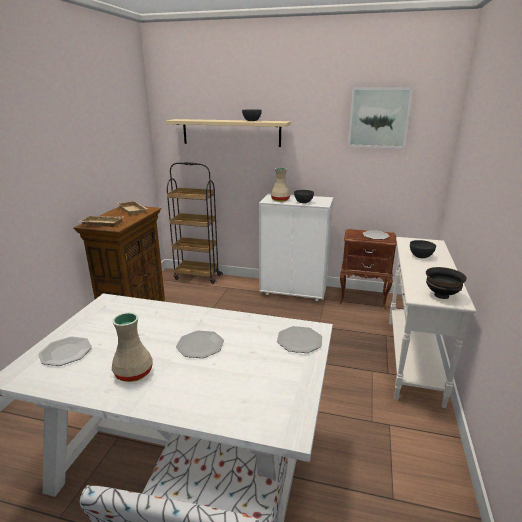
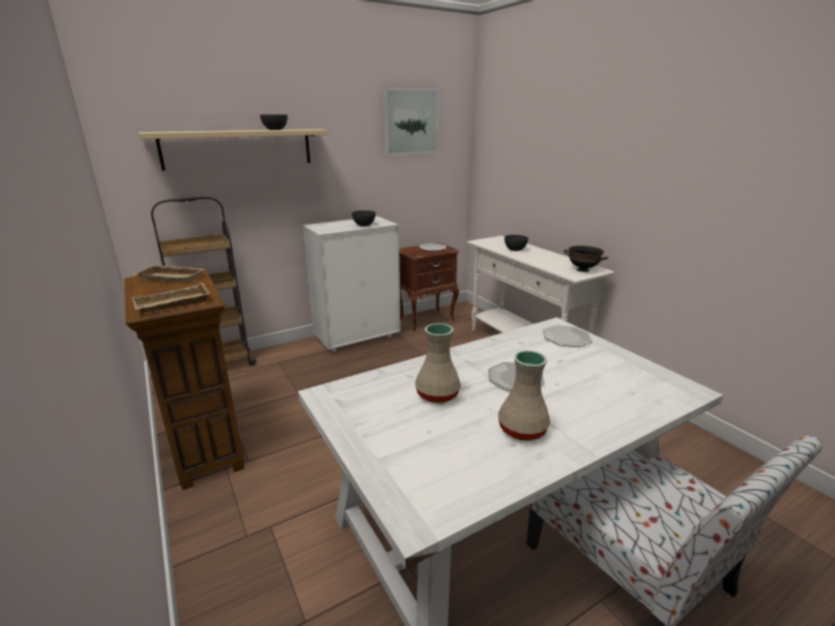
camera: 45 degrees left, 0 degrees up
(66, 352) = (414, 460): plate -> none
(280, 200) = (336, 228): beige vase -> beige vase (438, 395)

